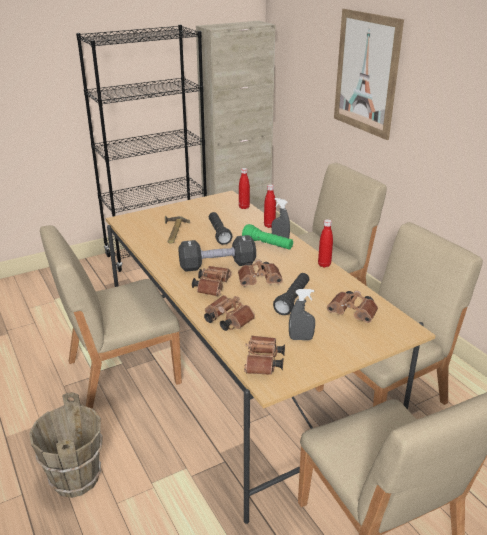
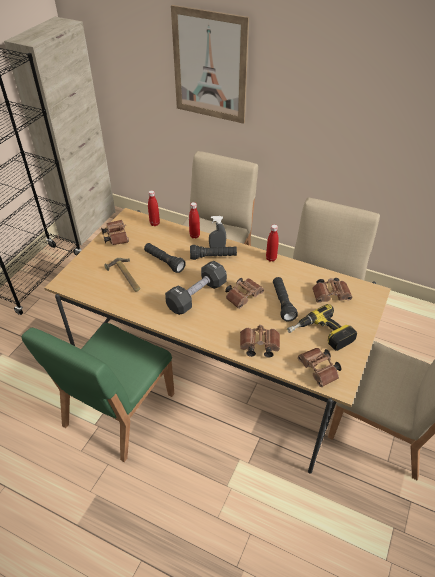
camera: 35 degrees left, 15 degrees up
(75, 479) = (170, 520): brown bucket -> none
(121, 372) = (118, 410): beige chair -> green chair
(212, 287) = (215, 319): brown binoculars -> brown binoculars (116, 237)
(267, 245) = (213, 257): green flashlight -> black flashlight
(301, 338) = (320, 335): grey spray bottle -> power drill

